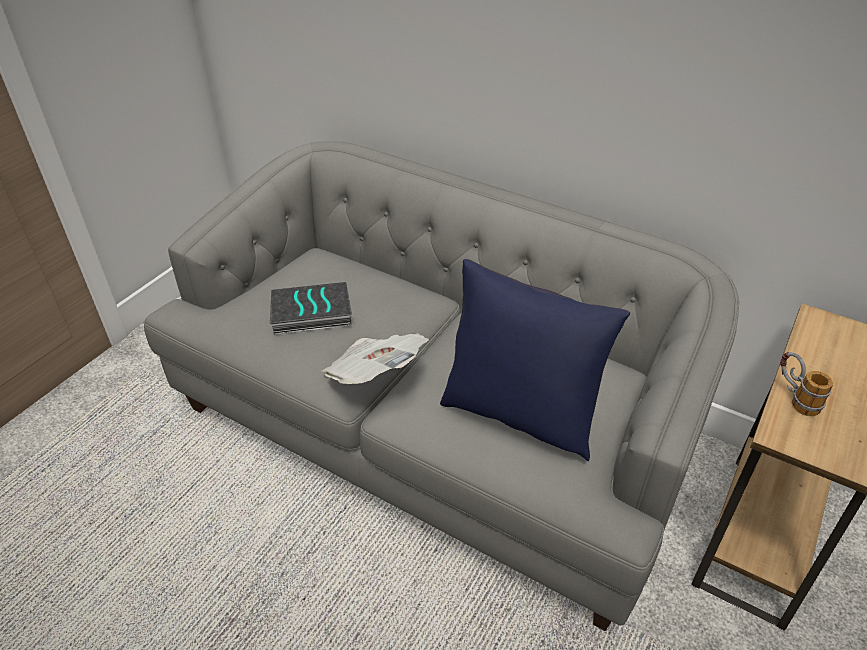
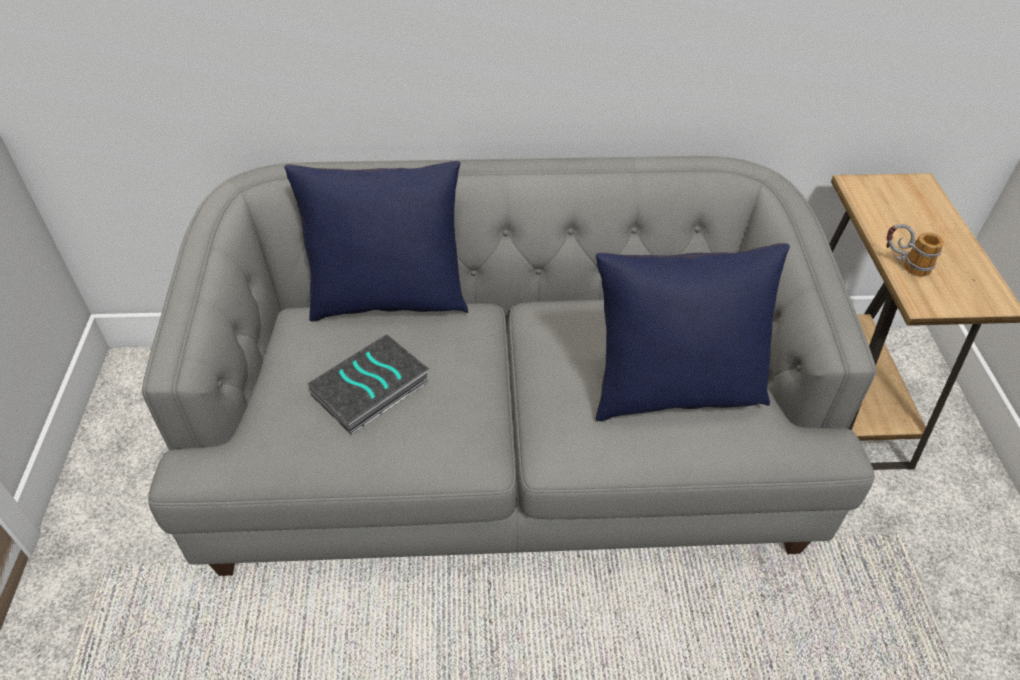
camera: 35 degrees left, 5 degrees up
(375, 375) = (503, 424): newspaper -> none
(379, 266) = (388, 300): none -> blue pillow

